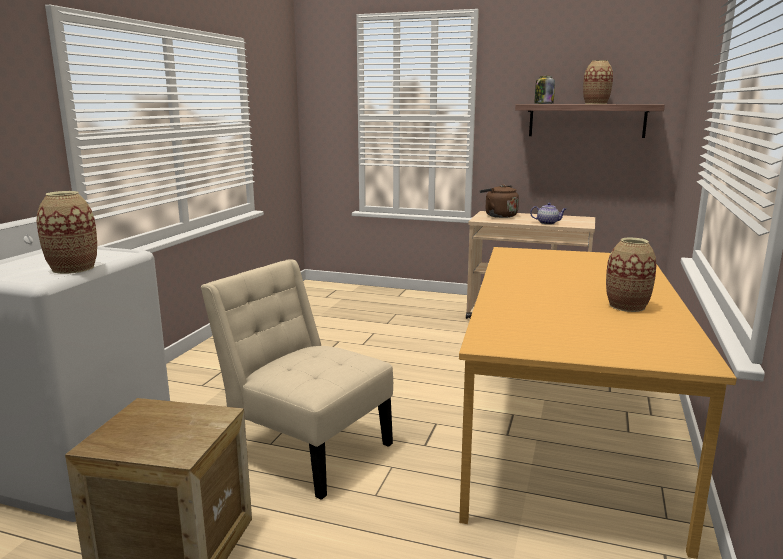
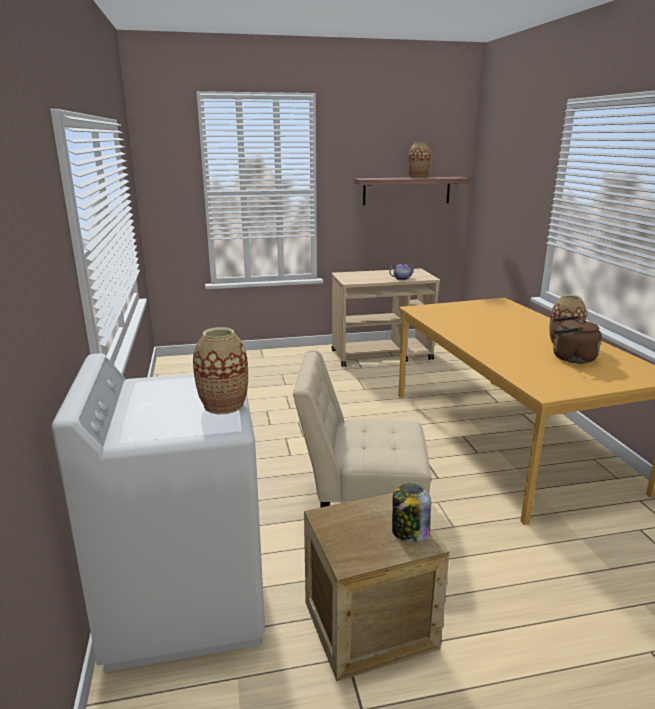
camera: 30 degrees left, 5 degrees up
(498, 215) = (355, 276): brown kettle -> brown kettle (570, 358)
(543, 104) = (378, 178): jar -> jar (409, 533)

